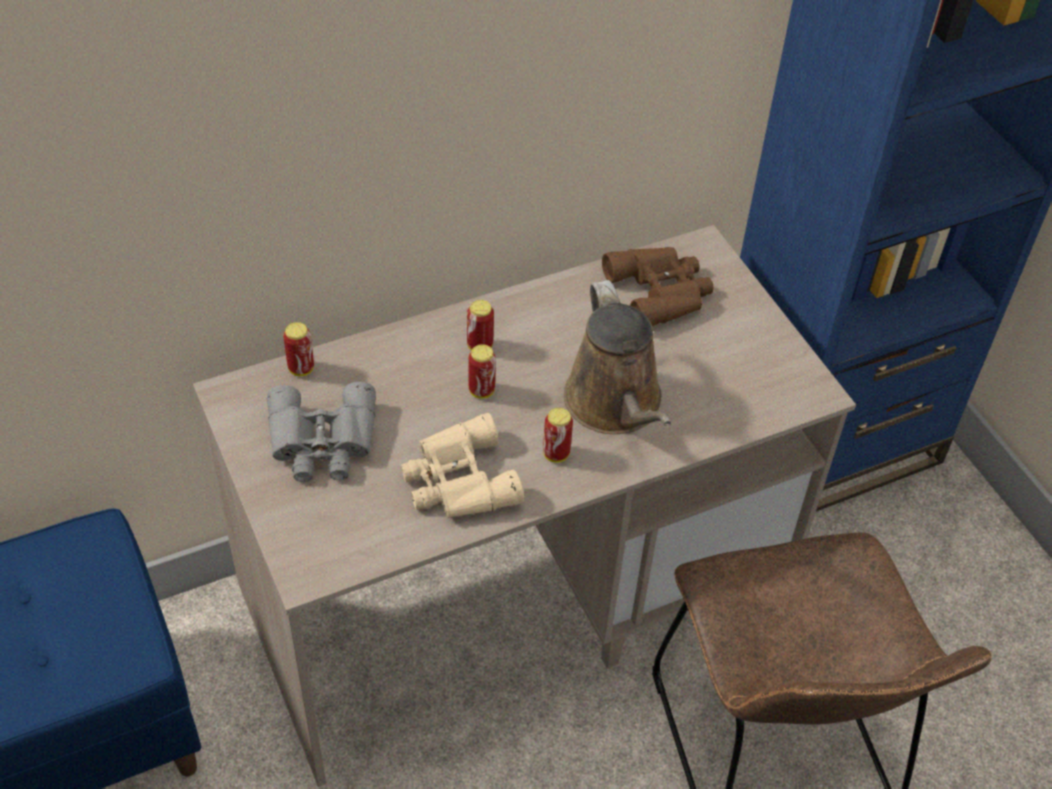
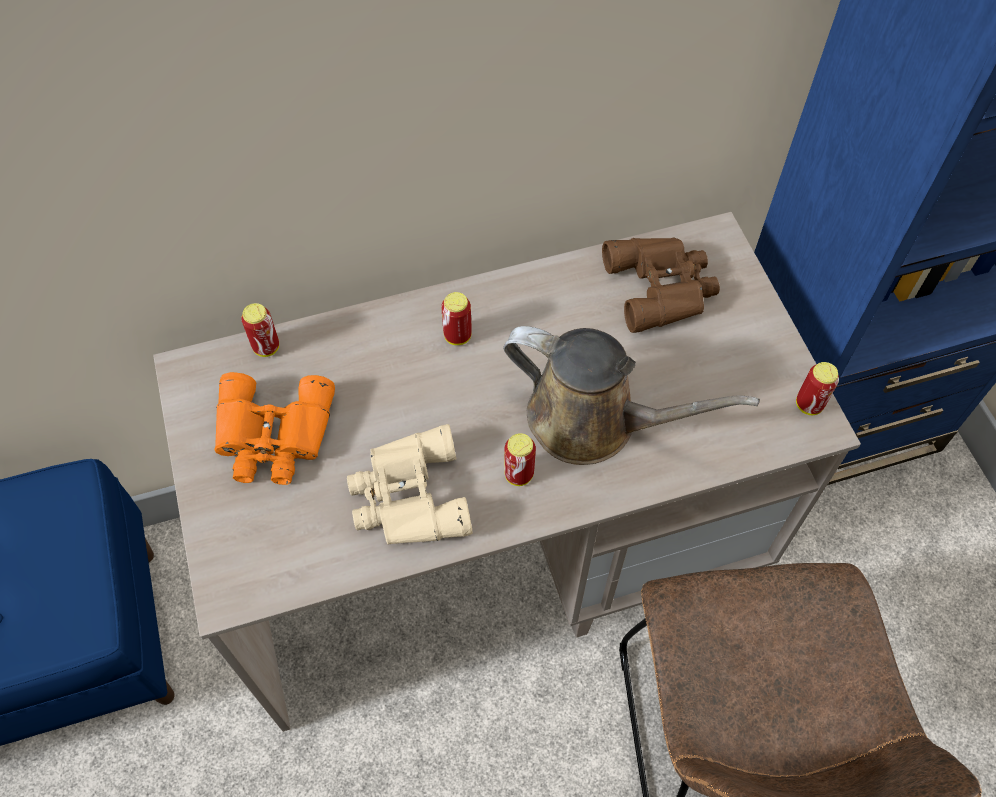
camera: 10 degrees right, 10 degrees up
(323, 442) = (273, 437): grey binoculars -> orange binoculars
(481, 390) = (450, 390): can -> can (809, 405)
(616, 405) = (593, 421): brown watering can -> brown watering can turned 60 degrees counterclockwise

